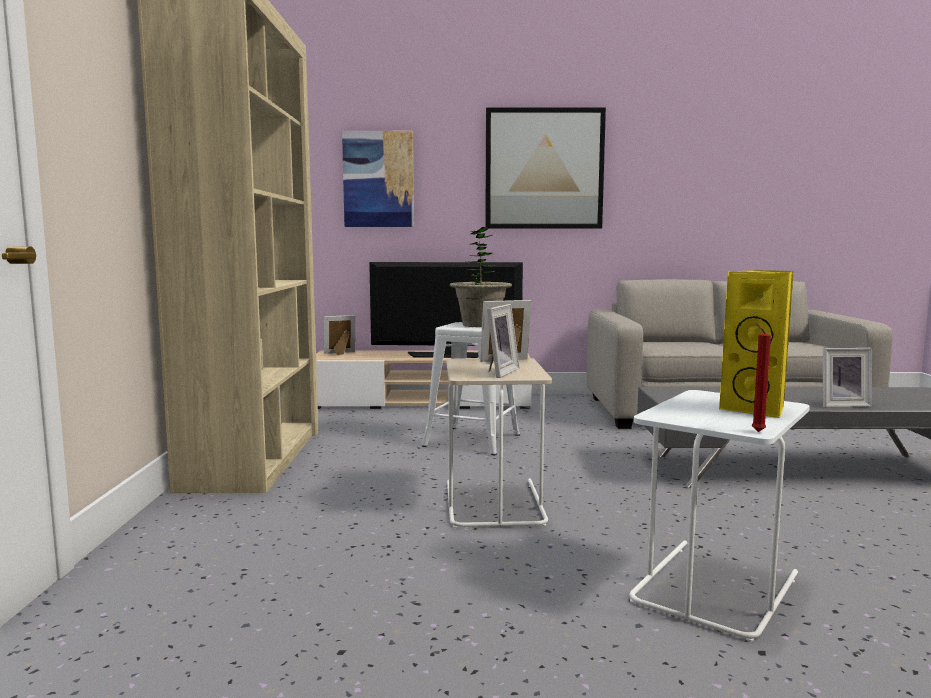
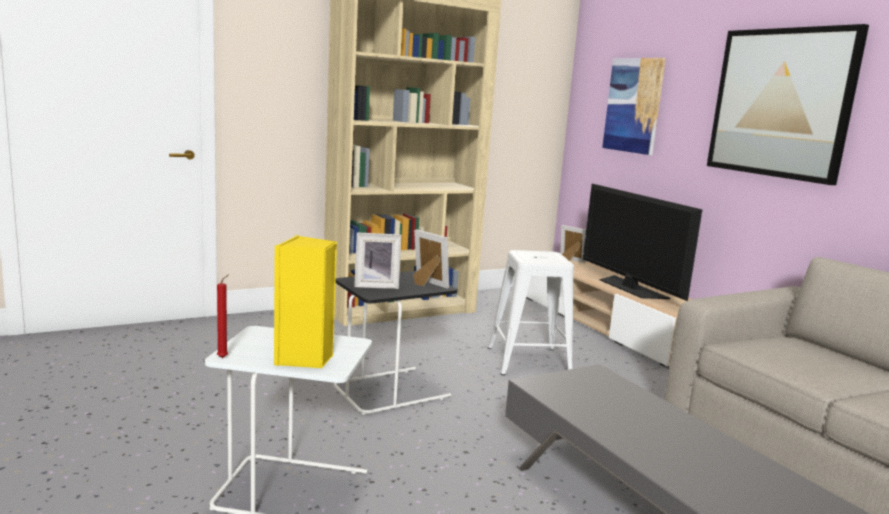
camera: 60 degrees right, 5 degrees up
(480, 325) = (546, 258): potted plant -> none
(492, 503) = (391, 390): beige side table -> black side table
(842, 405) = (673, 472): picture frame -> none

